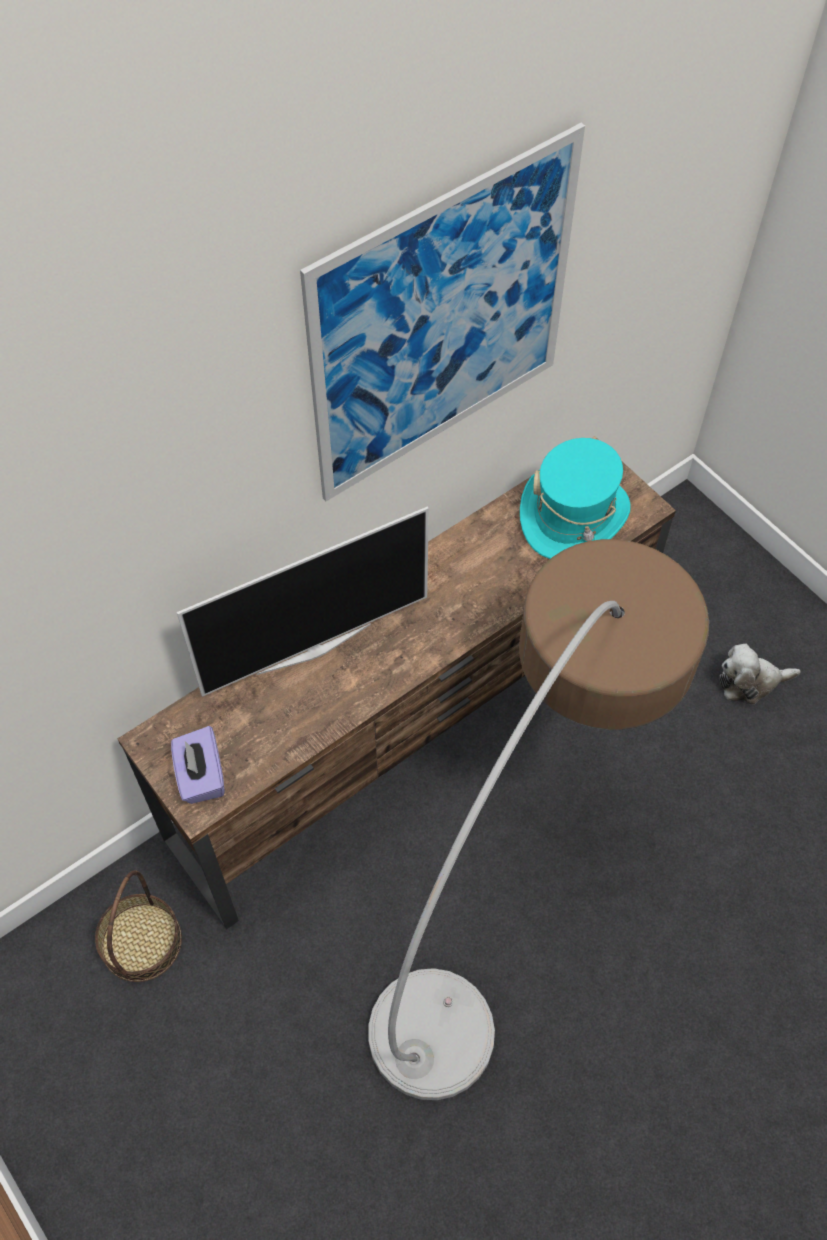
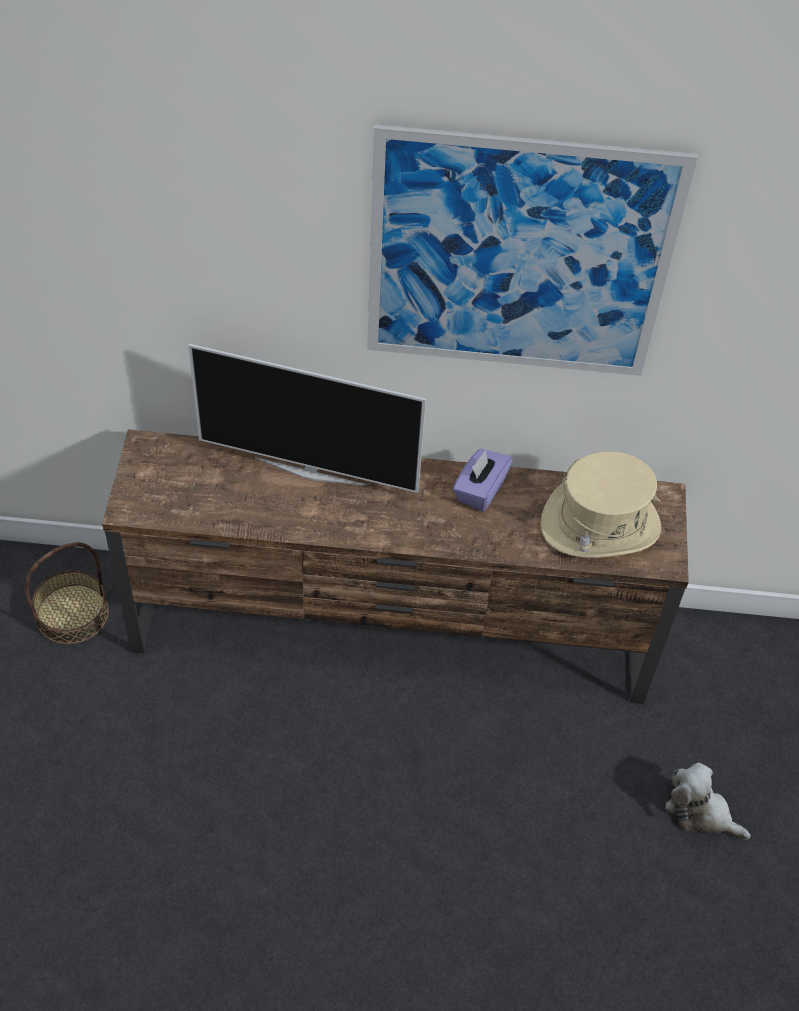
camera: 40 degrees right, 5 degrees down
(201, 776) = (150, 492): purple tissue box -> purple tissue box (480, 490)
(514, 892) = (345, 799): floor lamp -> none
(573, 516) = (600, 525): turquoise hat -> beige hat

